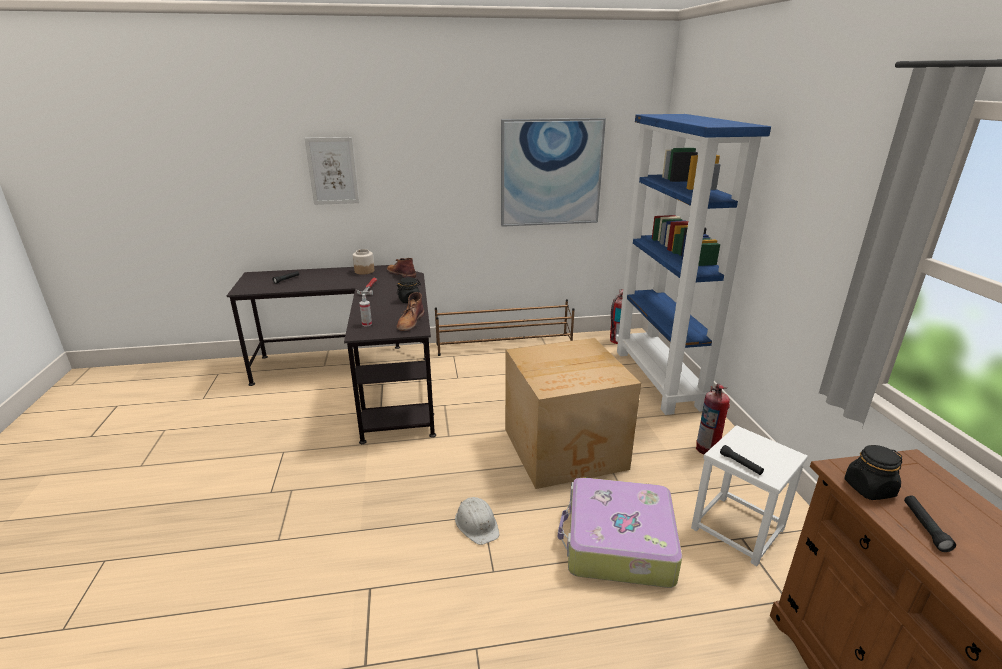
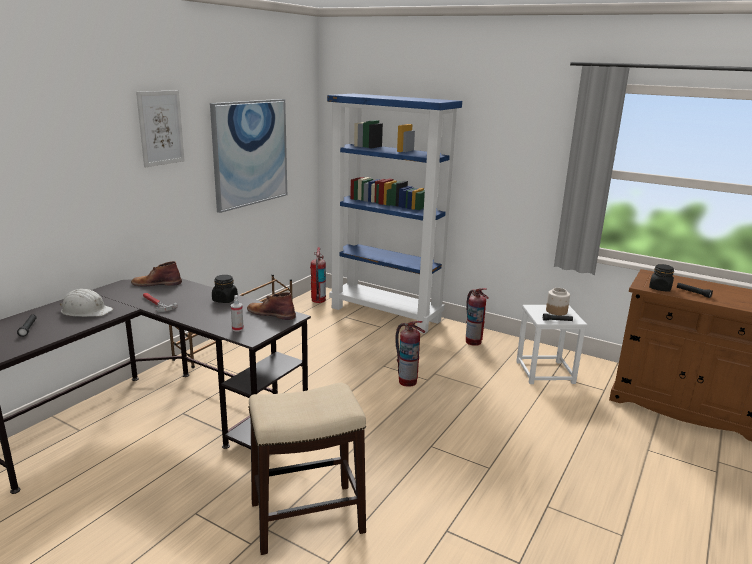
camera: 50 degrees left, 5 degrees down
(318, 500) = (306, 518): none -> stool
(332, 171) = (49, 176): picture -> picture (160, 128)
(364, 271) = (107, 293): jar -> jar (556, 311)
(410, 322) = (271, 313): brown boot -> brown boot turned 150 degrees clockwise
(477, 524) = (436, 452): white hard hat -> white hard hat (86, 311)
(566, 449) = (407, 381): cardboard box -> fire extinguisher
(617, 543) = (515, 412): suitcase -> none

